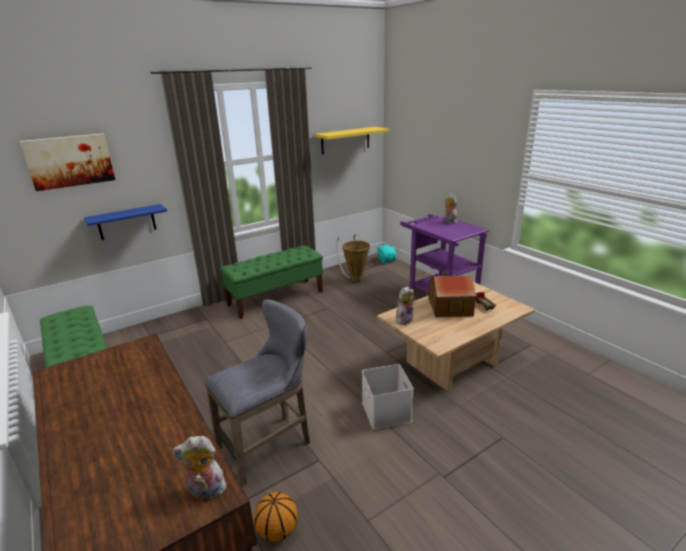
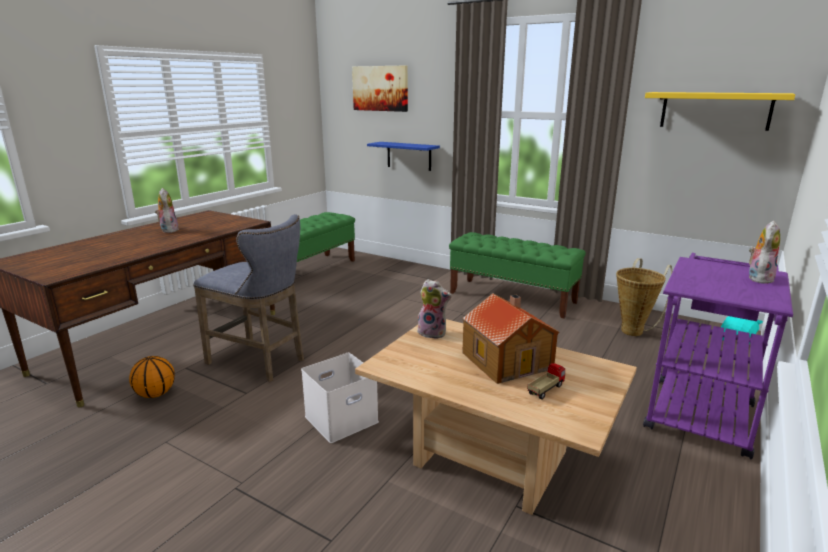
camera: 65 degrees right, 5 degrees down
(205, 491) = (61, 272): plush toy -> plush toy (168, 230)

